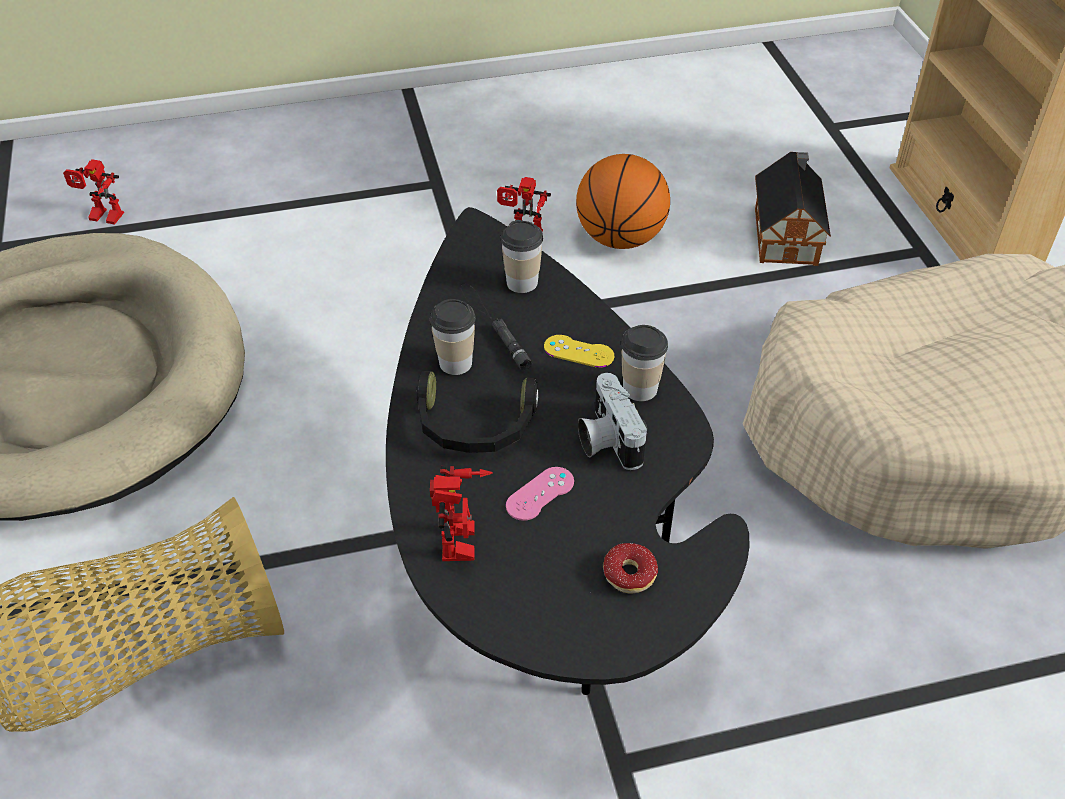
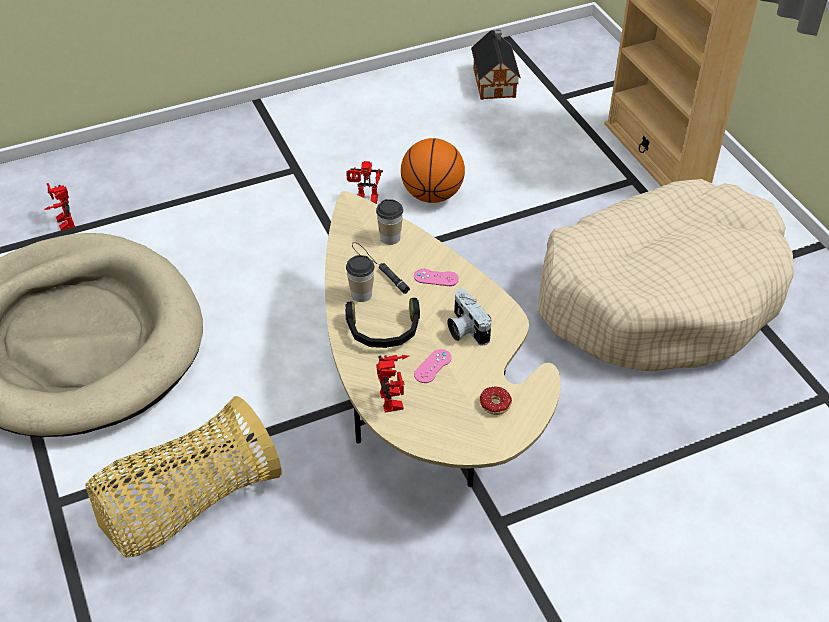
camera: 10 degrees left, 0 degrees up
(102, 218) = (62, 222): toy robot -> toy robot turned 60 degrees clockwise
(538, 543) = (421, 402): black coffee table -> beige coffee table
(578, 351) = (436, 277): yellow game controller -> pink game controller
(640, 389) = (478, 296): cup -> none
(786, 234) = (543, 179): toy house -> toy house (494, 81)

